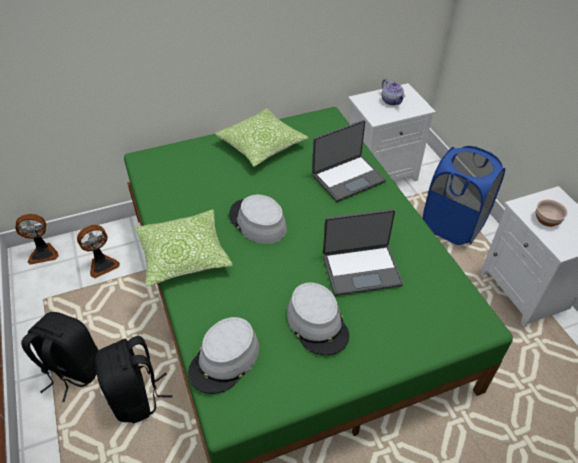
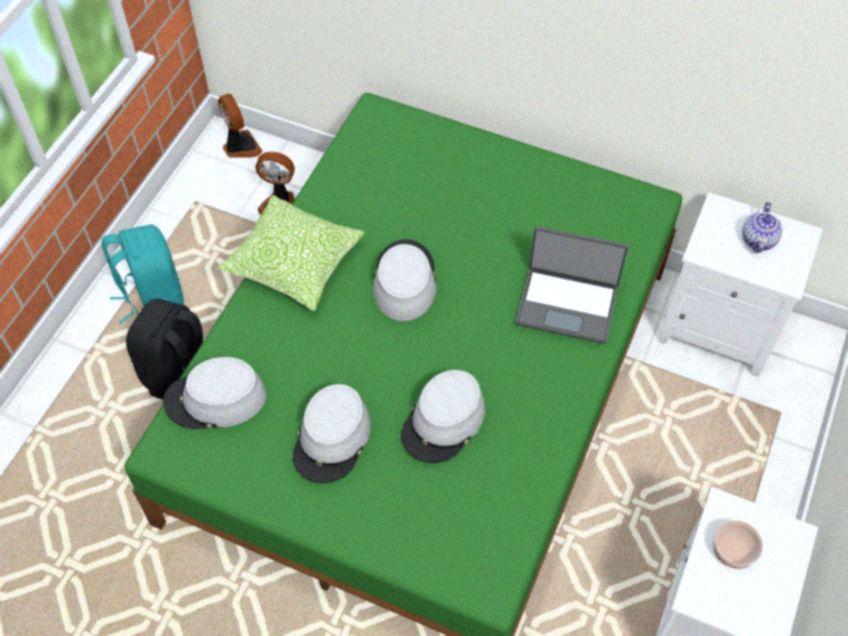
camera: 45 degrees right, 10 degrees up
(43, 253) = (240, 147): fan -> fan turned 150 degrees counterclockwise
(72, 370) = (153, 298): black backpack -> turquoise backpack
(261, 145) = (520, 186): pillow -> none
(361, 269) = (444, 422): laptop -> grey hat
(453, 225) = (725, 473): blue laundry basket -> none

